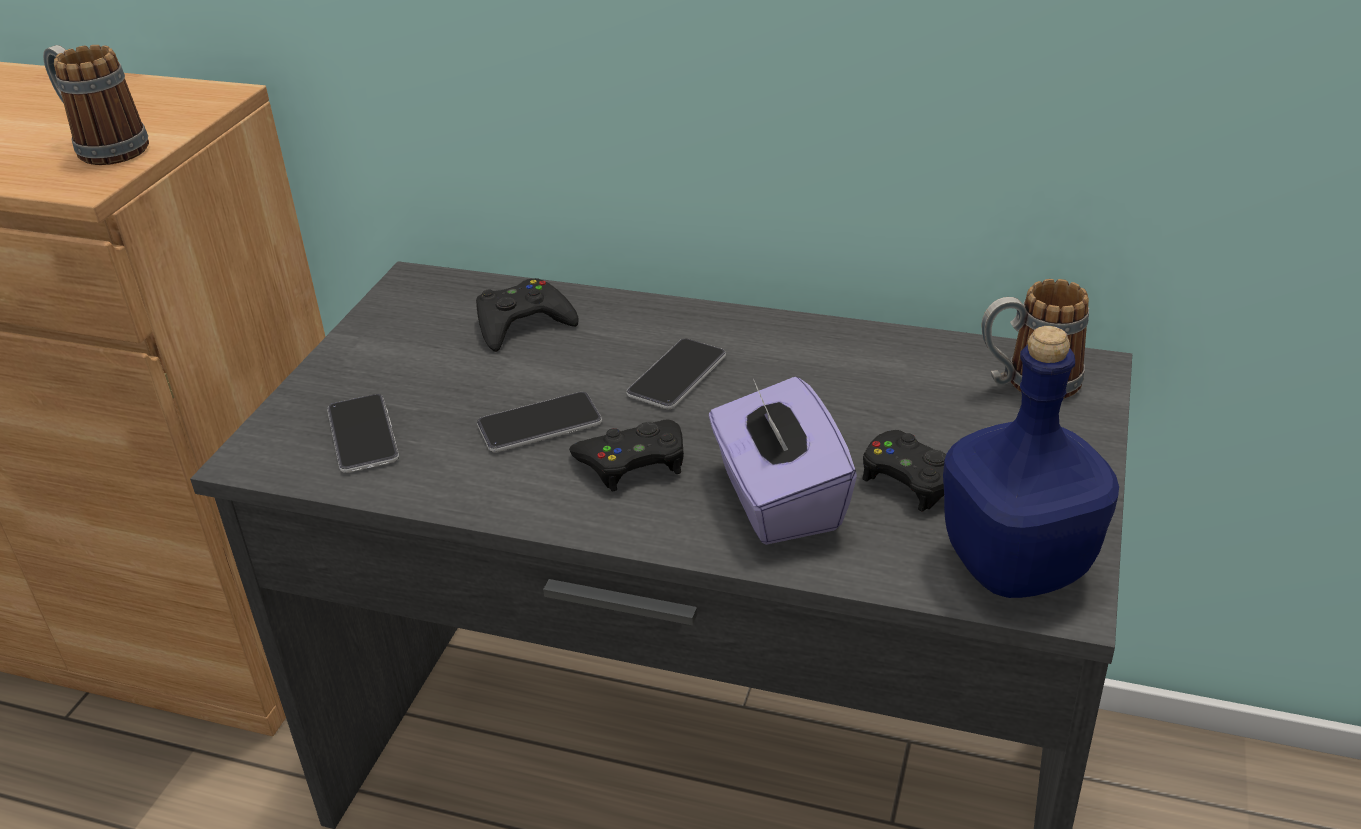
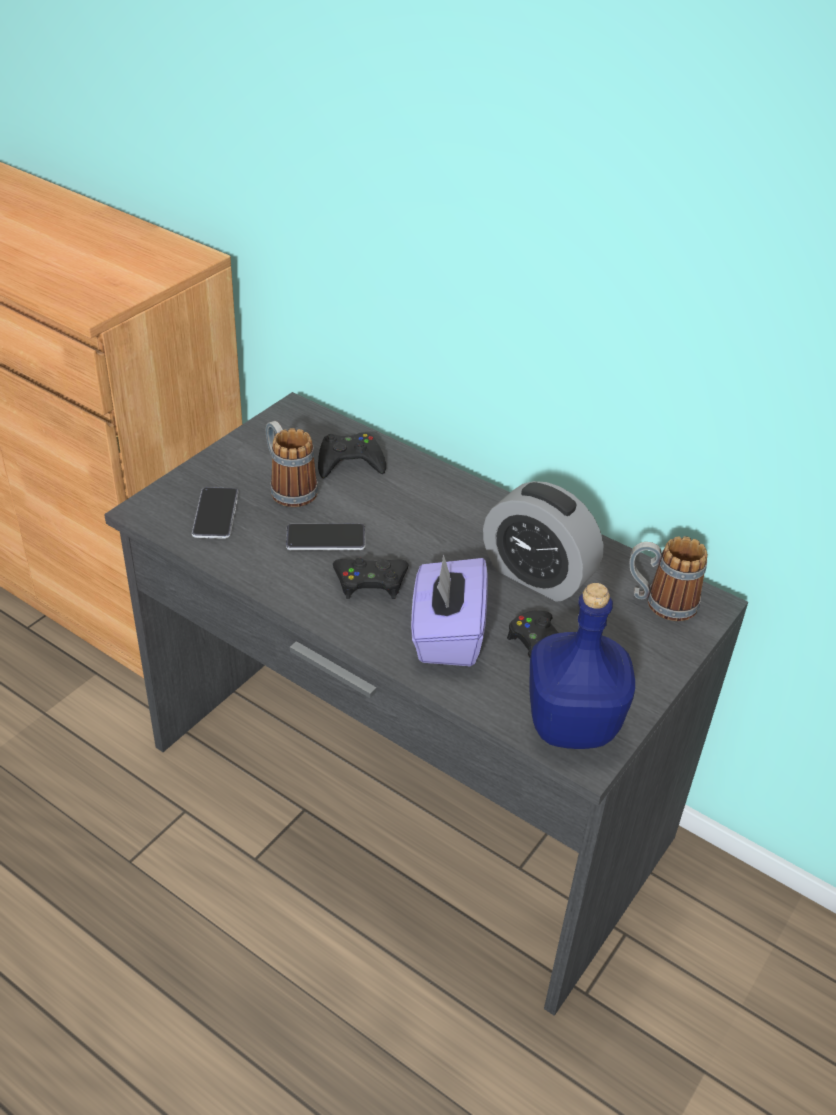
camera: 15 degrees right, 5 degrees up
(104, 147) = (111, 283): mug -> mug (288, 488)
(677, 375) = (429, 529): phone -> none
(853, 393) = (537, 576): none -> alarm clock

